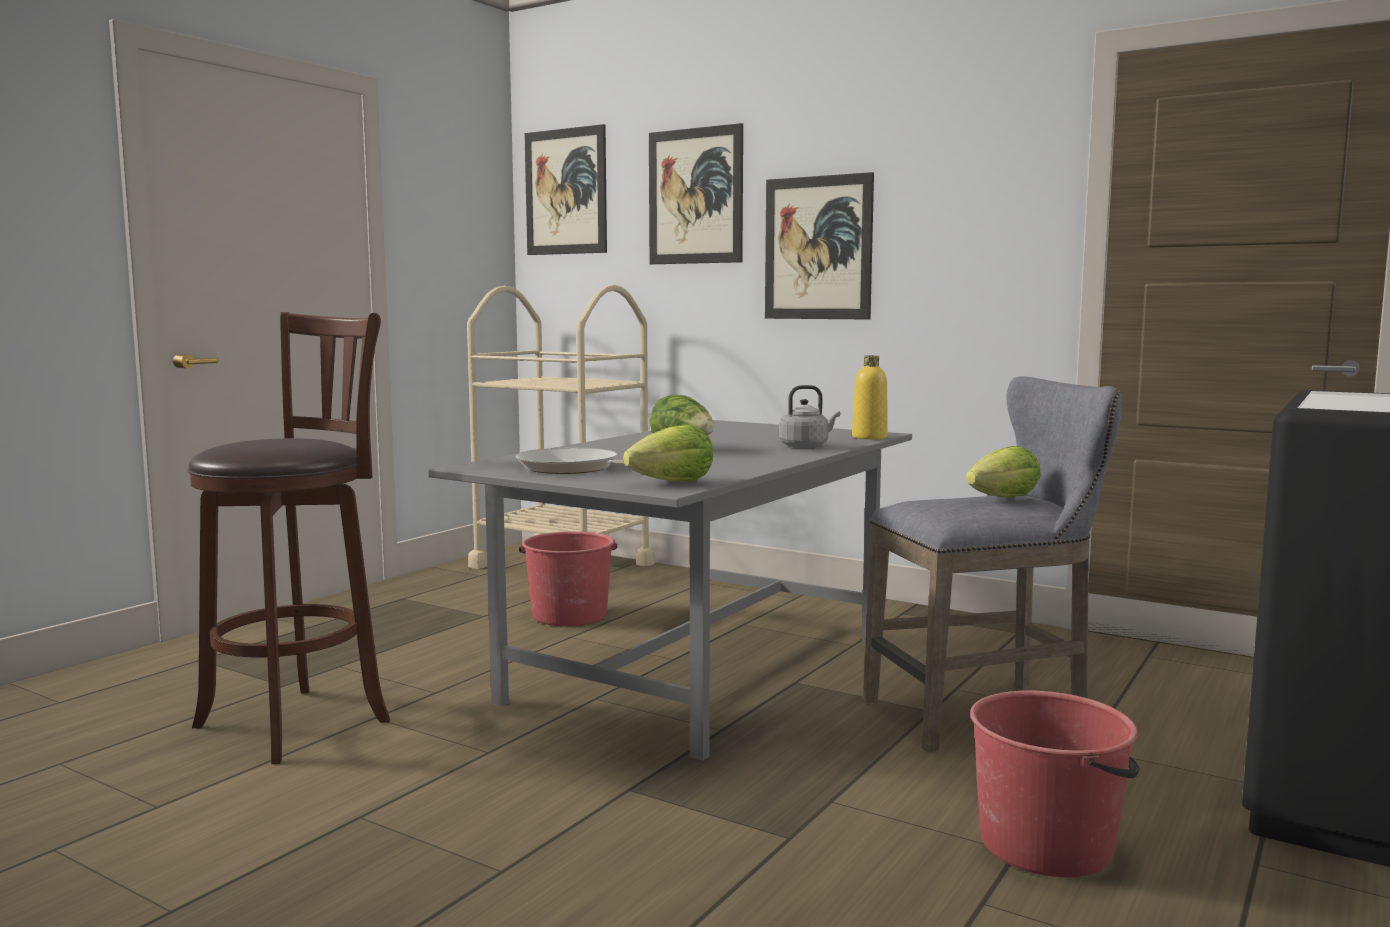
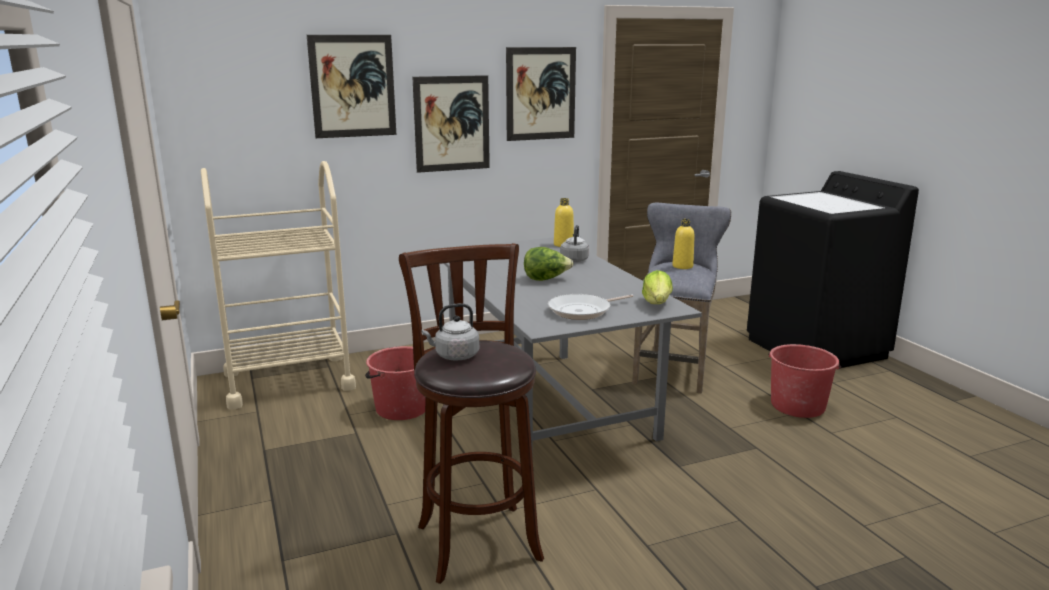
camera: 55 degrees left, 10 degrees up
(262, 440) = (454, 356): none -> grey kettle
(565, 192) = (218, 78): picture -> picture (540, 94)
(1004, 498) = (682, 266): lettuce -> yellow bottle

